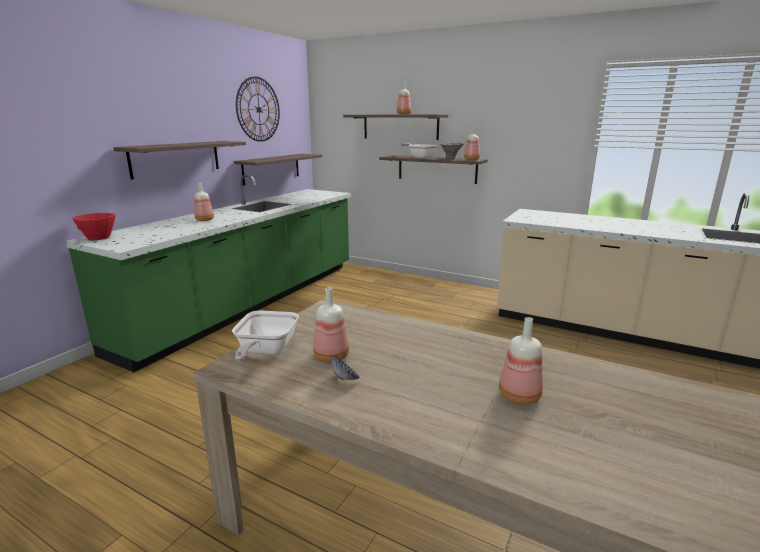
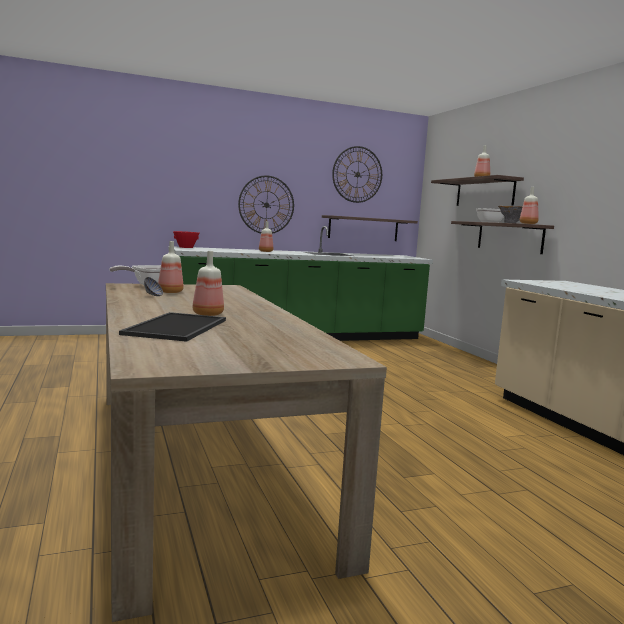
camera: 40 degrees right, 10 degrees down
(176, 158) = (266, 205): shelf -> wall clock
(610, 456) = (178, 327): none -> tray

